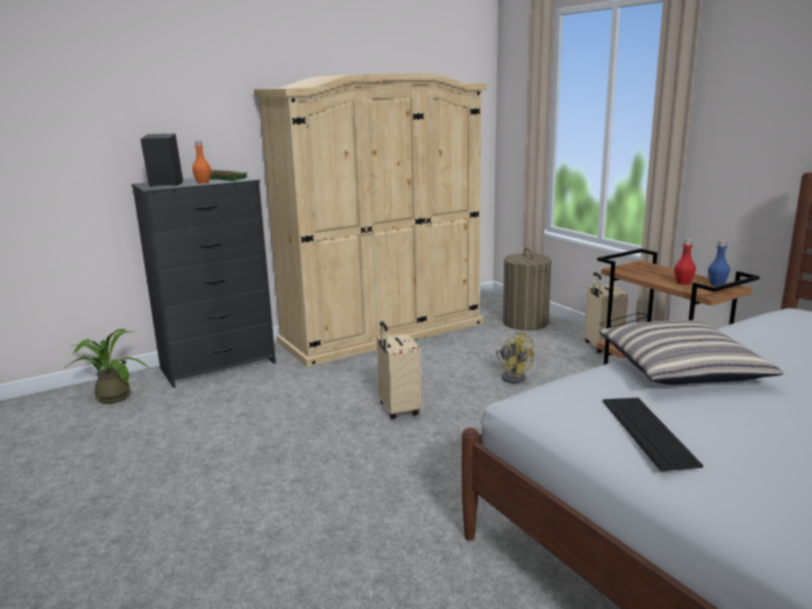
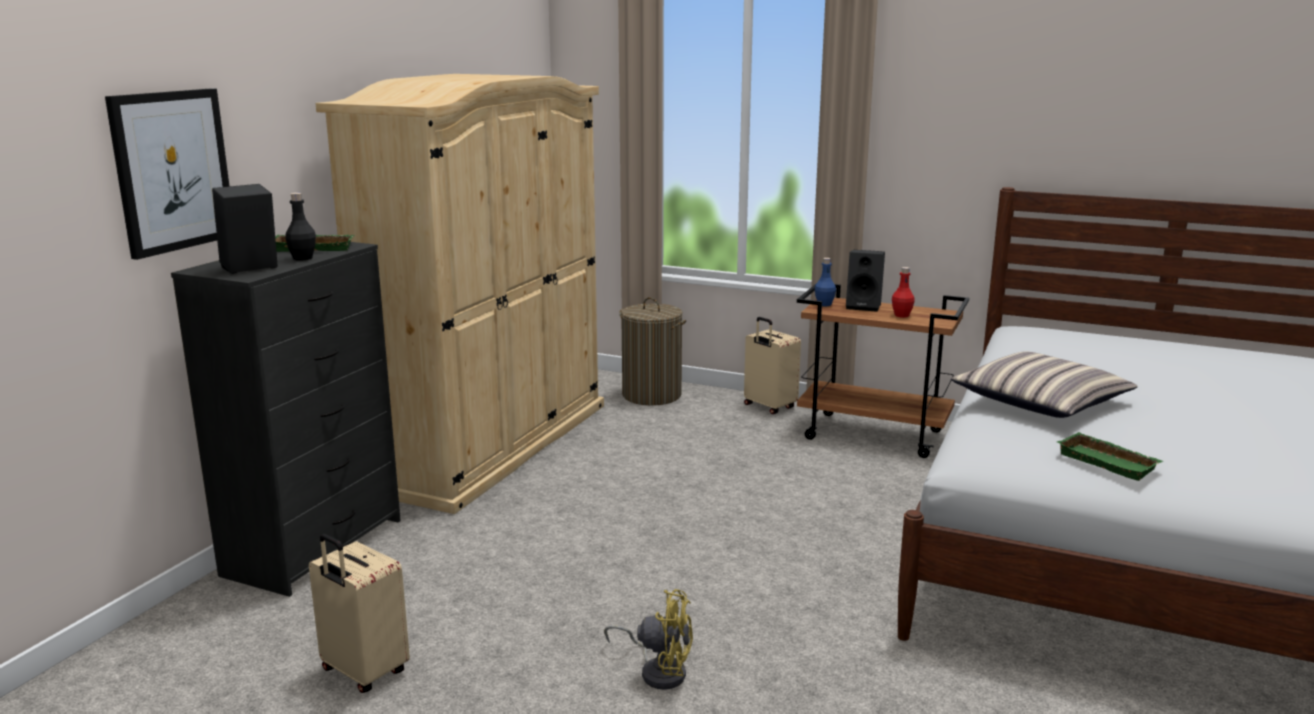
camera: 35 degrees left, 0 degrees up
(111, 396) = (198, 638): potted plant -> none
(141, 124) = (172, 171): none -> picture
(203, 182) = (303, 258): orange bottle -> black bottle
(398, 410) = (650, 534): beige suitcase -> beige suitcase (363, 672)
(513, 376) = (722, 461): yellow fan -> yellow fan (658, 671)
(648, 431) = (1109, 462): keyboard -> green tray
(663, 272) = (864, 306): none -> black speaker
(717, 284) = (931, 312): blue bottle -> blue bottle (824, 304)

